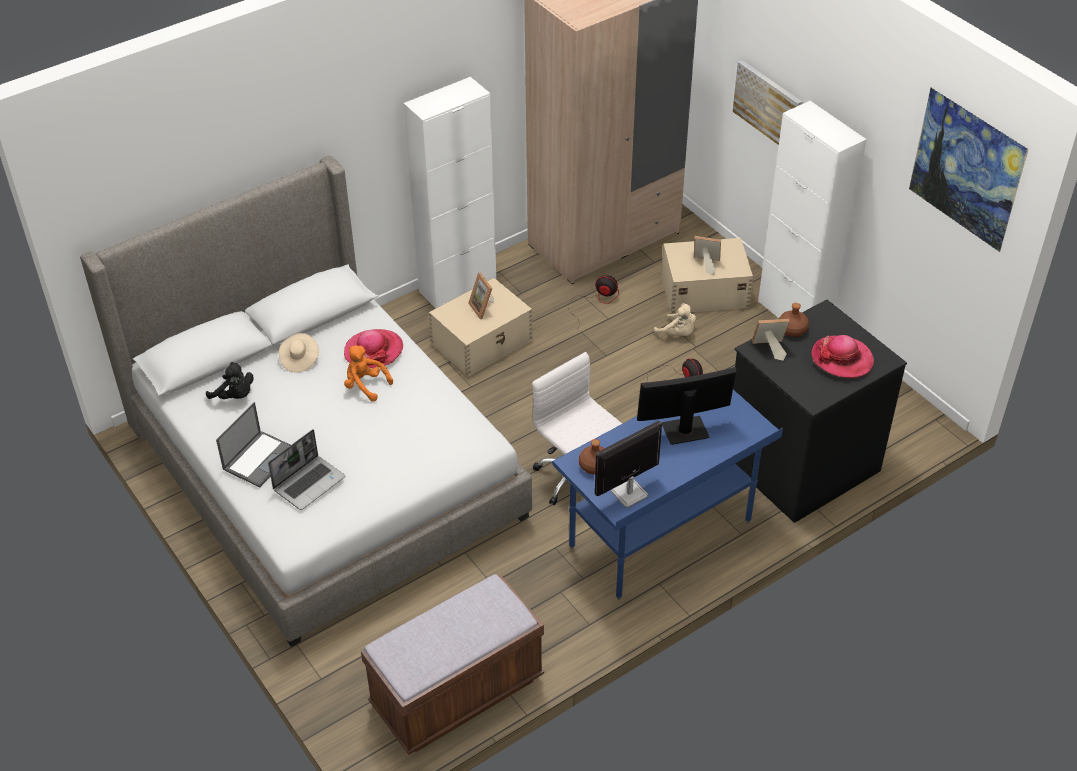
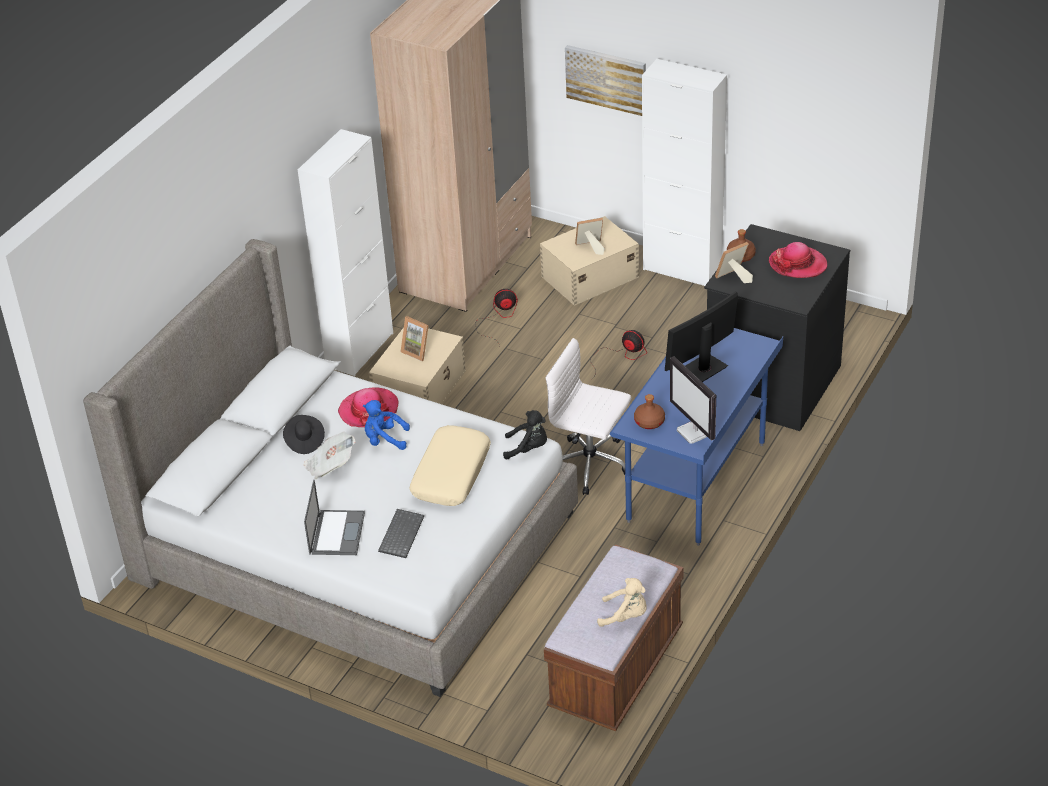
camera: 25 degrees left, 5 degrees down
(235, 396) = (268, 493): black plush toy -> black plush toy (528, 448)
(299, 360) = (304, 441): beige hat -> black hat
(302, 391) = (330, 466): none -> newspaper
(309, 483) = (400, 534): laptop -> keyboard
(365, 385) = (384, 440): orange plush toy -> blue plush toy
(396, 442) = (450, 474): none -> beige pillow
(628, 494) = (694, 432): monitor -> monitor turned 60 degrees counterclockwise
(677, 333) = (592, 319): beige plush toy -> beige plush toy (625, 616)
(959, 195) = (834, 93): picture -> none

